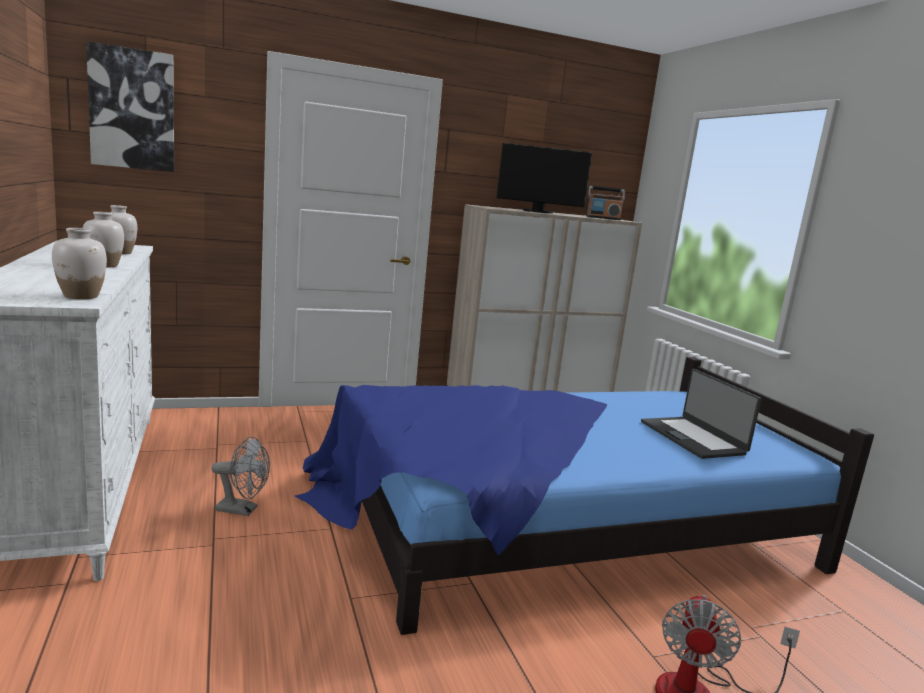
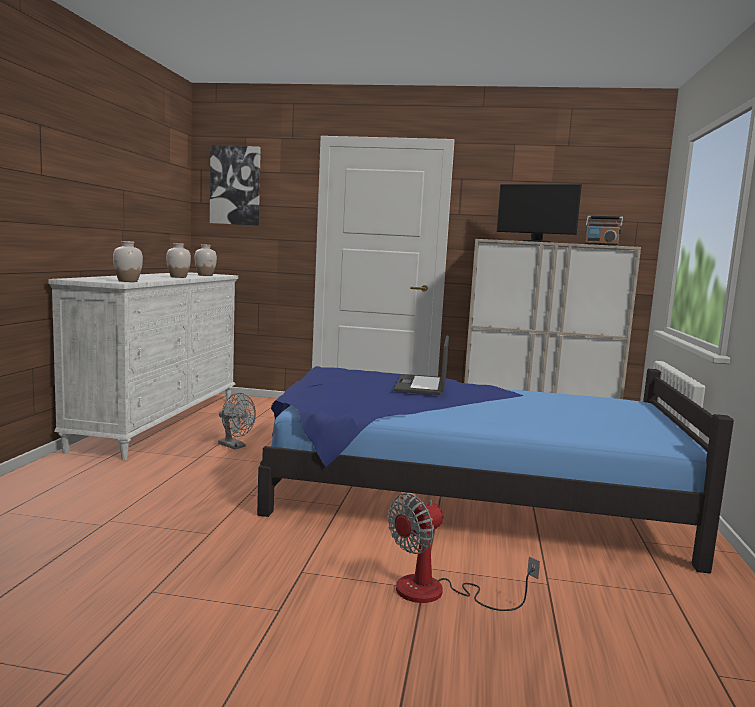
camera: 30 degrees right, 5 degrees down
(693, 438) = (567, 419): laptop -> laptop (422, 385)

